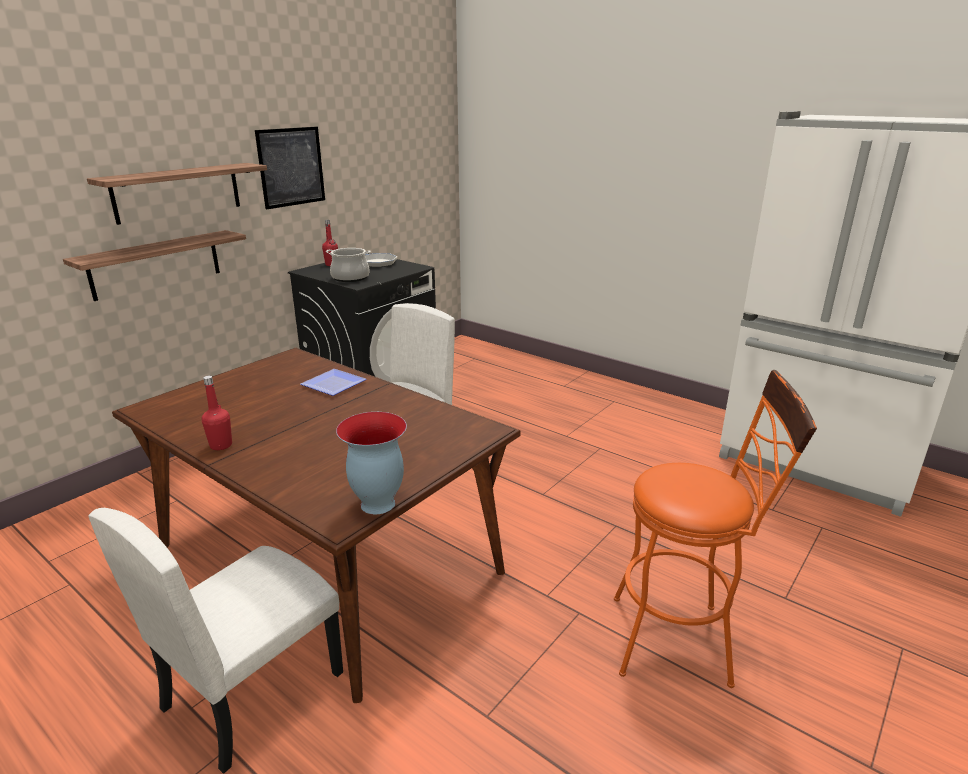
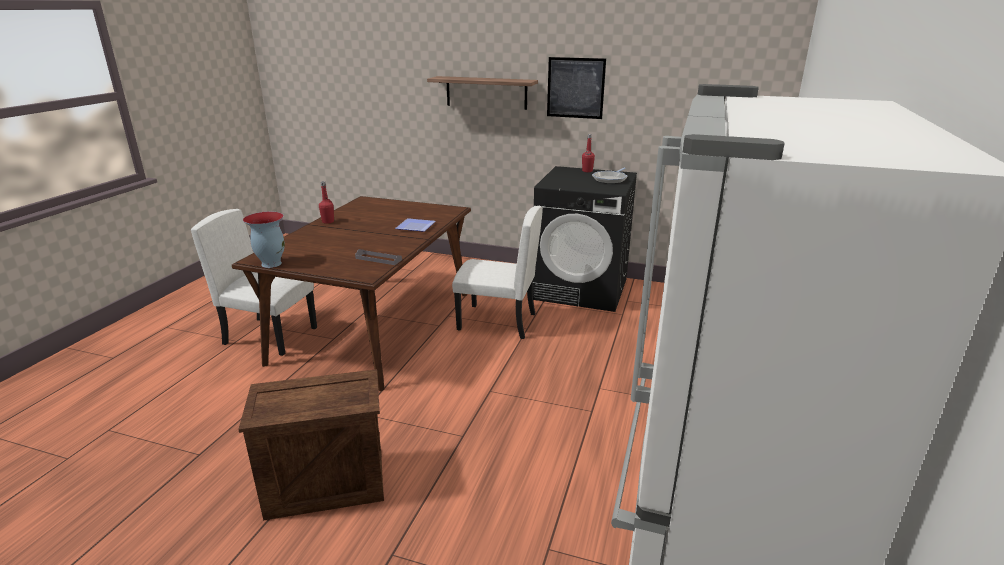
camera: 70 degrees right, 0 degrees up
(156, 264) = (465, 134): shelf -> none
(350, 278) = (560, 180): cooking pot -> none
(434, 418) = (378, 259): none -> grey tray
(682, 640) = (325, 486): orange stool -> crate

